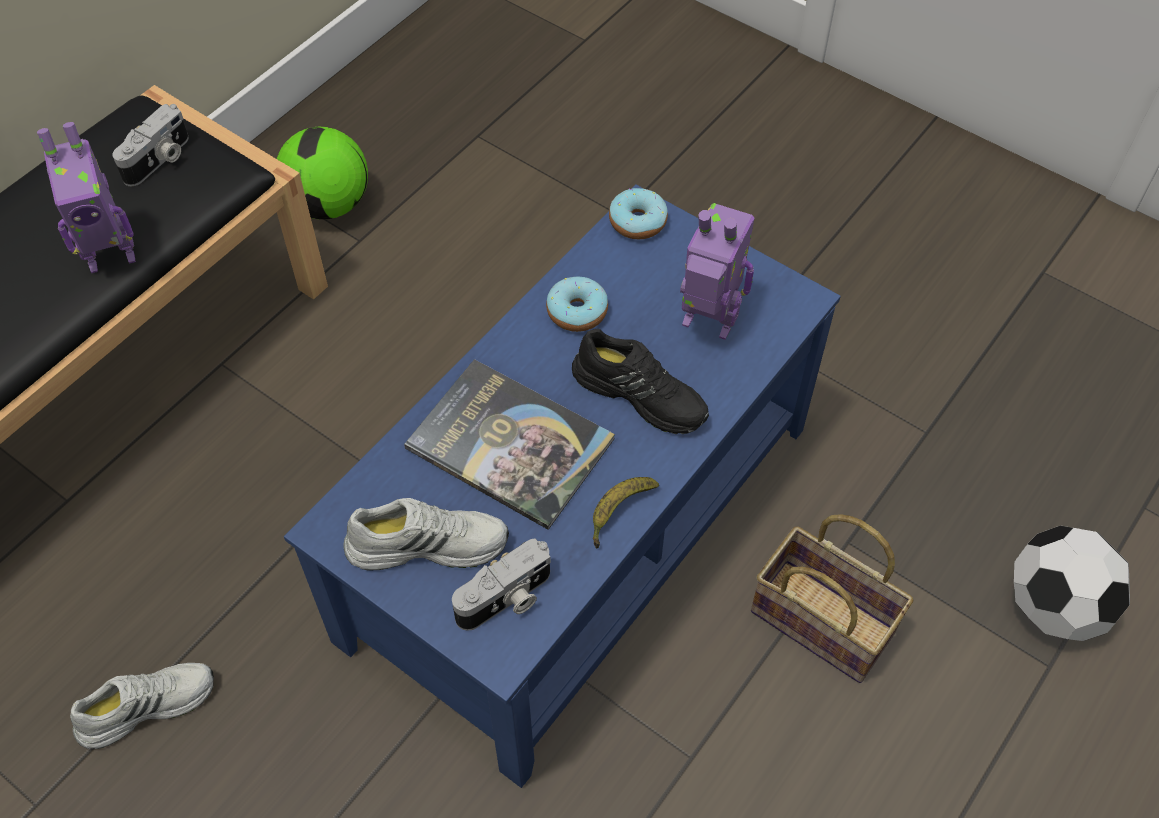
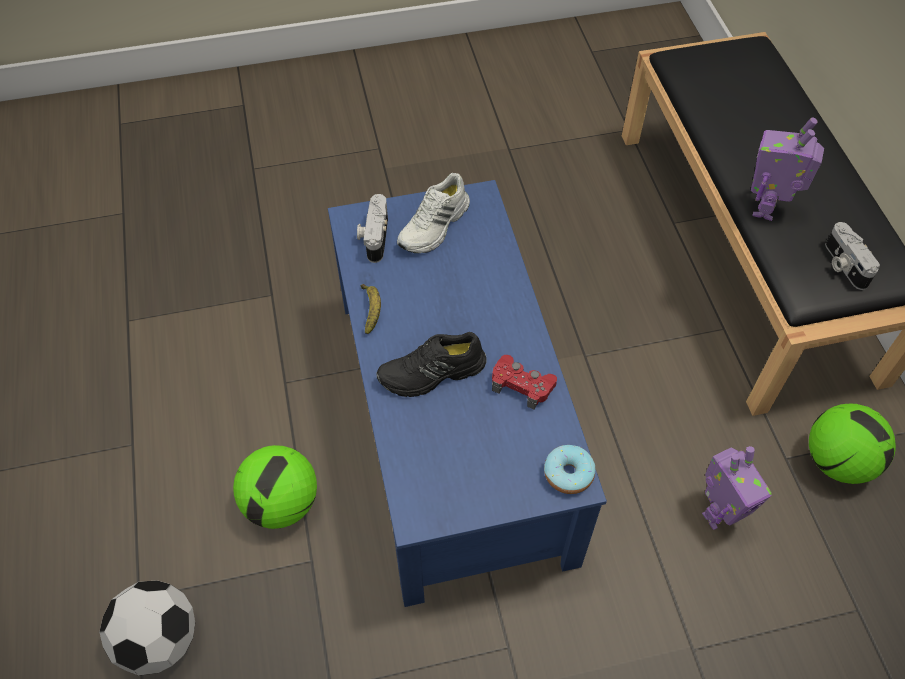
camera: 130 degrees right, 0 degrees up
(147, 705) = (522, 201): white shoe -> none
(510, 444) = (459, 292): book -> none
(577, 311) = (522, 385): donut -> red game controller
(707, 324) = (448, 446): toy robot -> toy robot (719, 513)
(826, 622) = (281, 503): basket -> football

